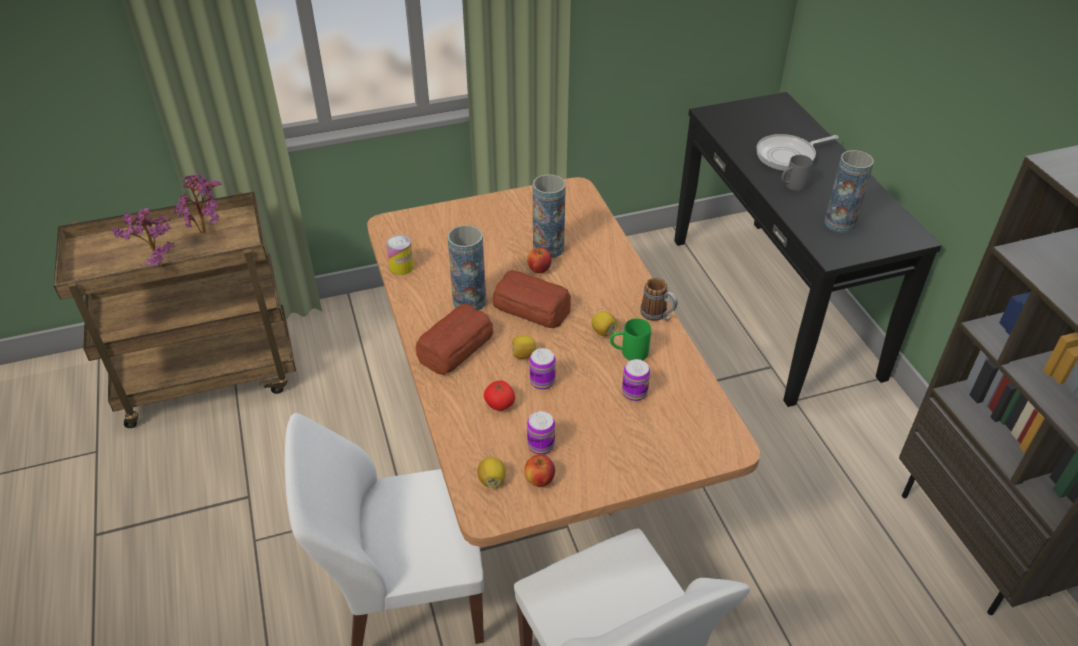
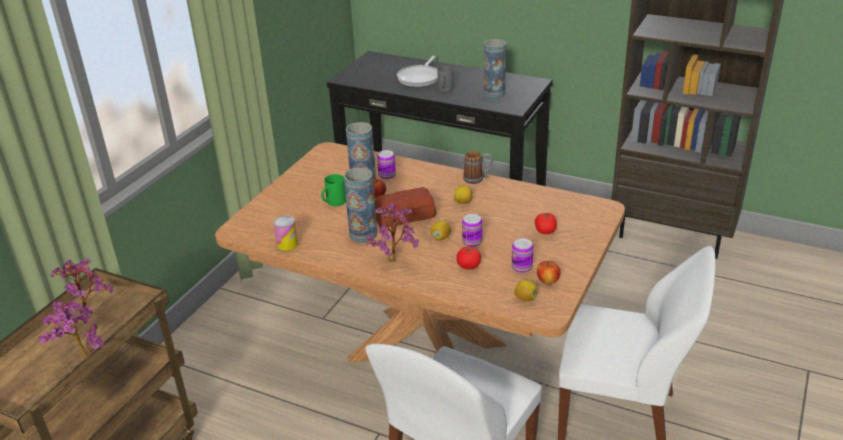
camera: 45 degrees left, 10 degrees down
(454, 347) = (395, 259): bread -> potted plant
(625, 425) = (545, 231): none -> tomato
(628, 353) = (492, 203): green mug -> green mug (333, 203)
(634, 392) = (525, 216): can -> can (387, 175)

